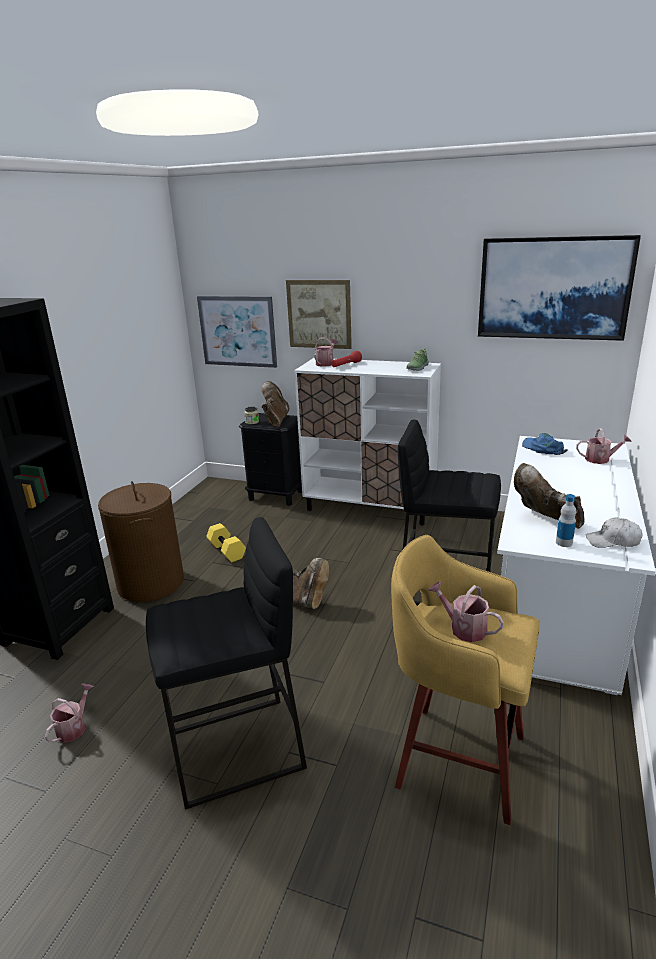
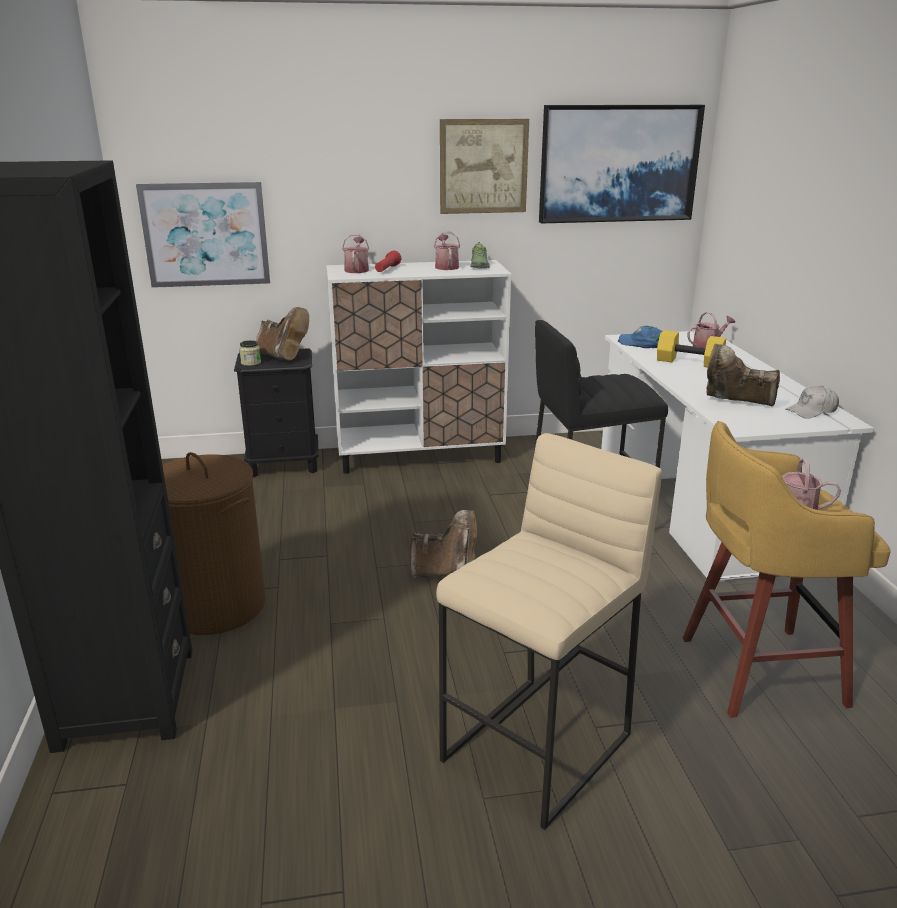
camera: 30 degrees left, 0 degrees up
(74, 727) = (297, 806): watering can -> watering can (446, 266)
(227, 551) = (286, 541): yellow dumbbell -> yellow dumbbell (690, 362)
(237, 751) = (538, 748): black stool -> beige stool
(275, 420) = (282, 357): brown boot -> brown boot turned 150 degrees clockwise
(319, 314) = (333, 204): picture -> picture (483, 166)
(564, 543) = (776, 420): bottle -> none

